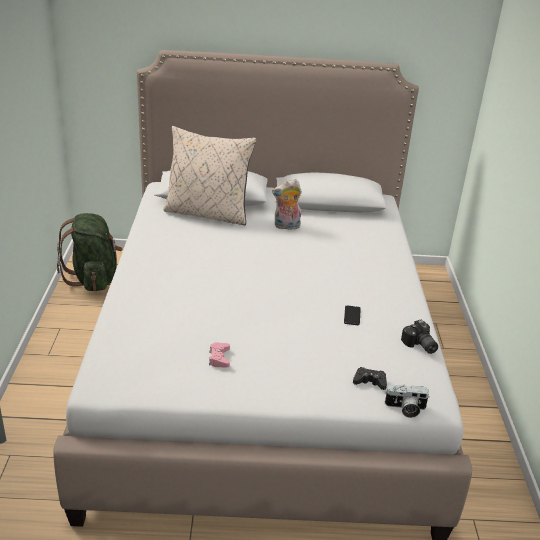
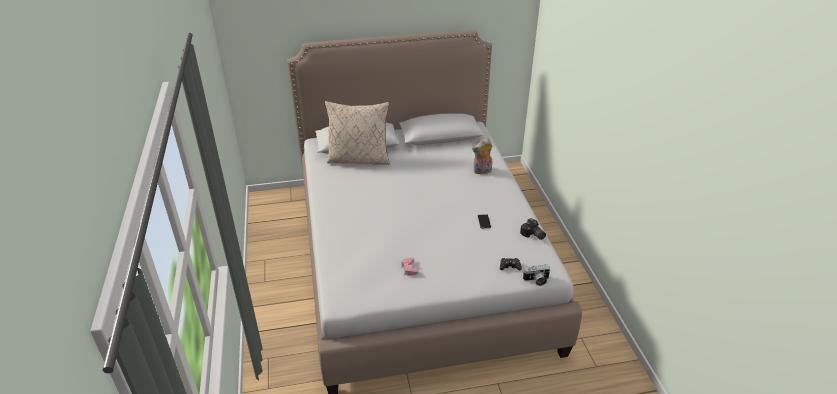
camera: 10 degrees left, 5 degrees up
(94, 279) = (274, 217): green backpack -> none
(286, 226) = (417, 160): plush toy -> plush toy (482, 171)

